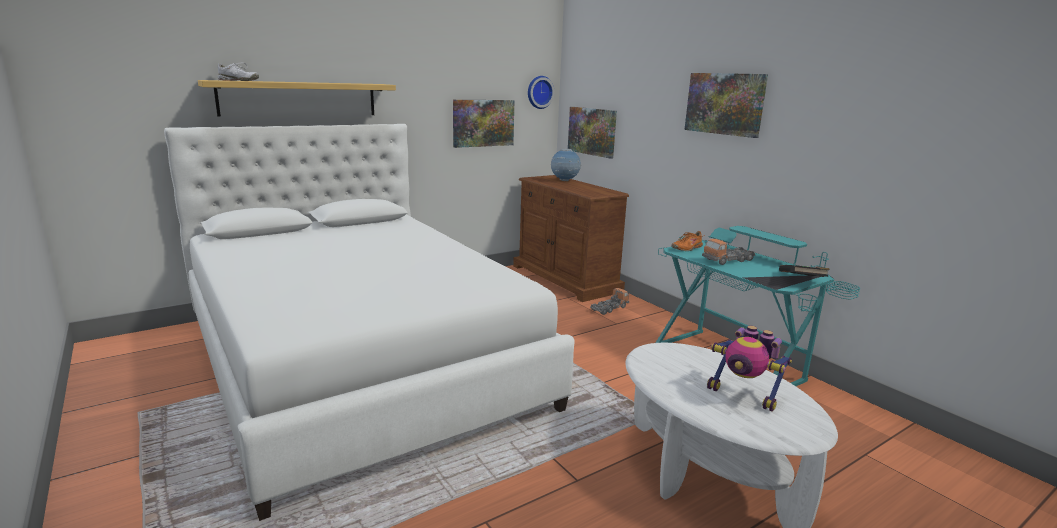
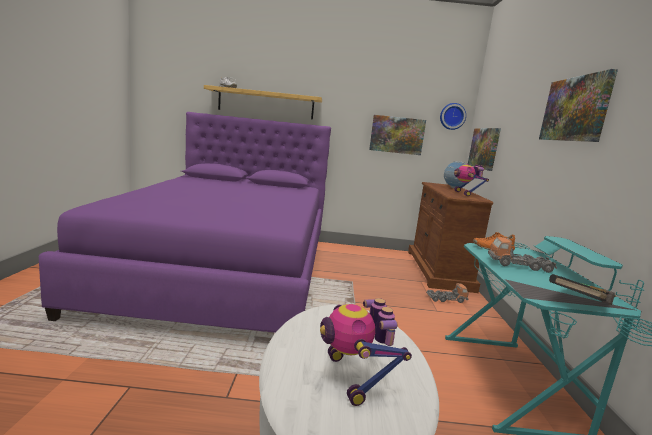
camera: 35 degrees right, 5 degrees down
(359, 361) = (225, 269): white bed -> purple bed
(591, 188) = (466, 194): none -> toy robot

